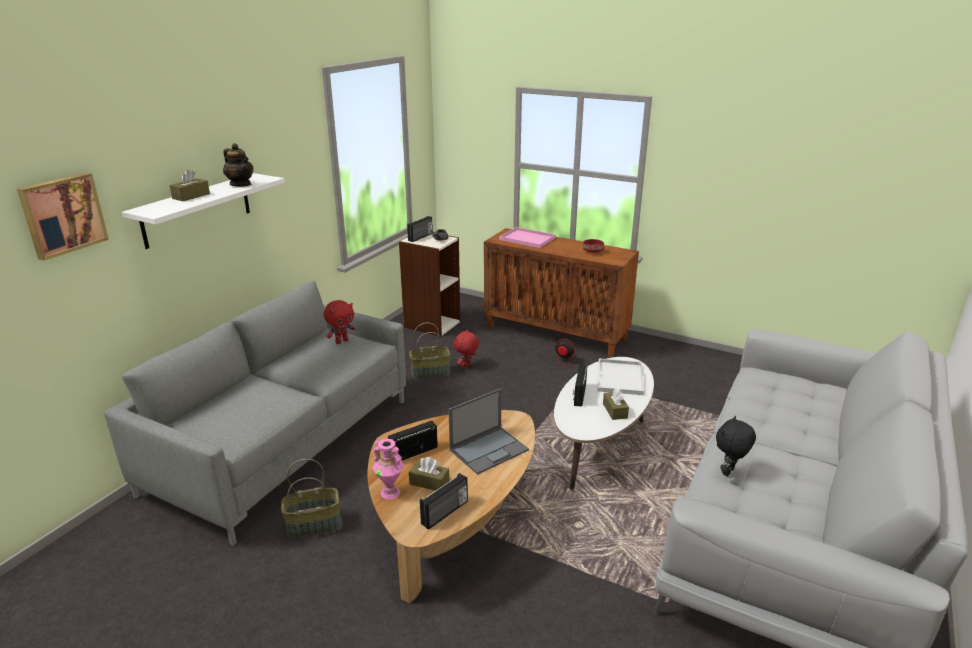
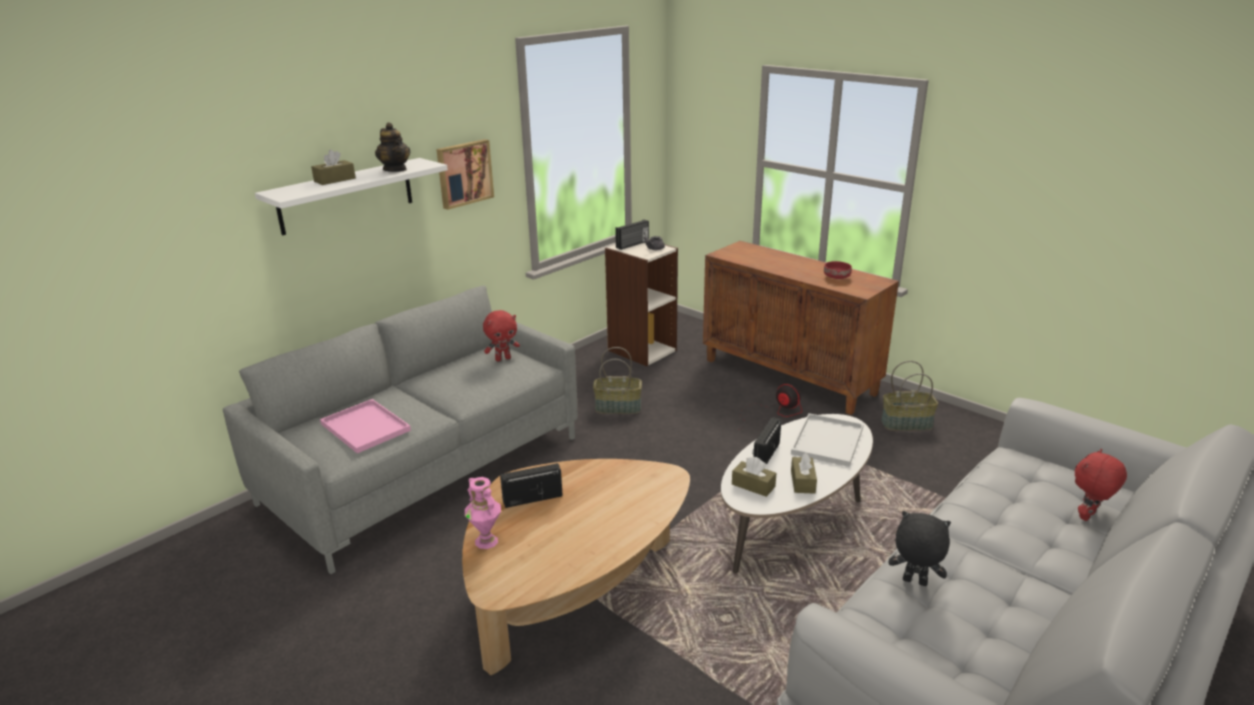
camera: 15 degrees right, 0 degrees up
(62, 215) = (186, 192): picture -> picture (464, 173)
(314, 524) = (422, 565): basket -> basket (906, 423)
(429, 482) = (535, 536): brown tissue box -> brown tissue box (753, 485)
(445, 513) = (537, 575): radio -> none
(466, 366) = (663, 405): red plush toy -> red plush toy (1088, 516)
(489, 449) = (622, 508): laptop -> none
(528, 238) = (762, 255): pink tray -> pink tray (367, 427)
(729, 472) = (914, 582): black plush toy -> black plush toy turned 60 degrees clockwise

